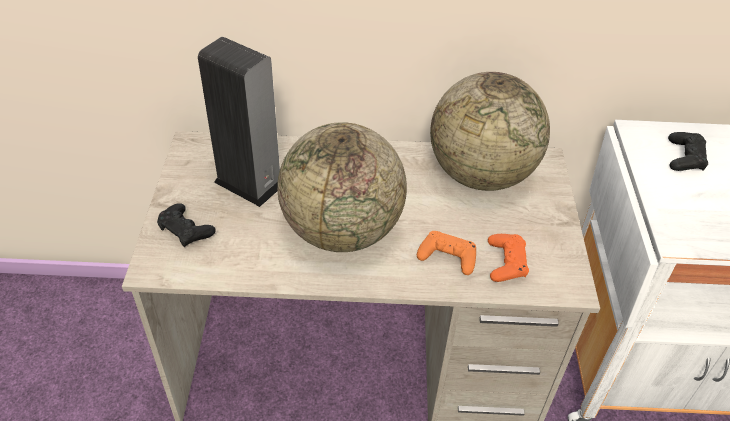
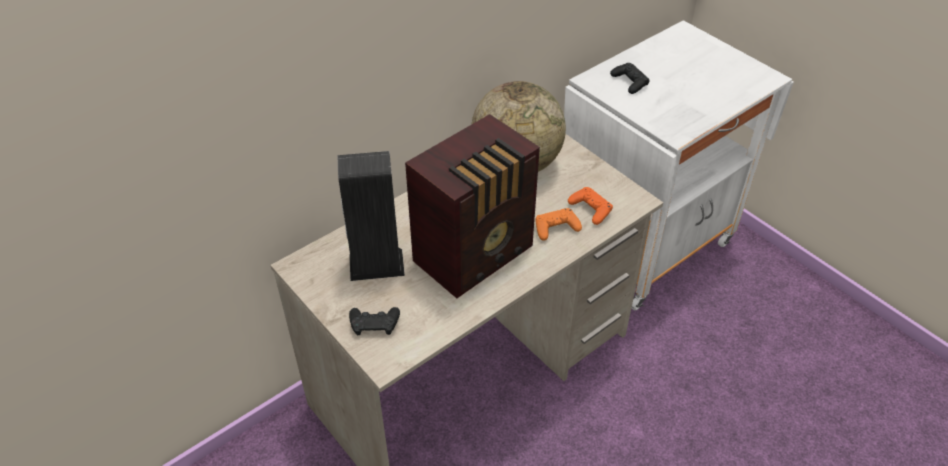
camera: 40 degrees left, 0 degrees up
(342, 230) = (476, 254): globe -> radio

